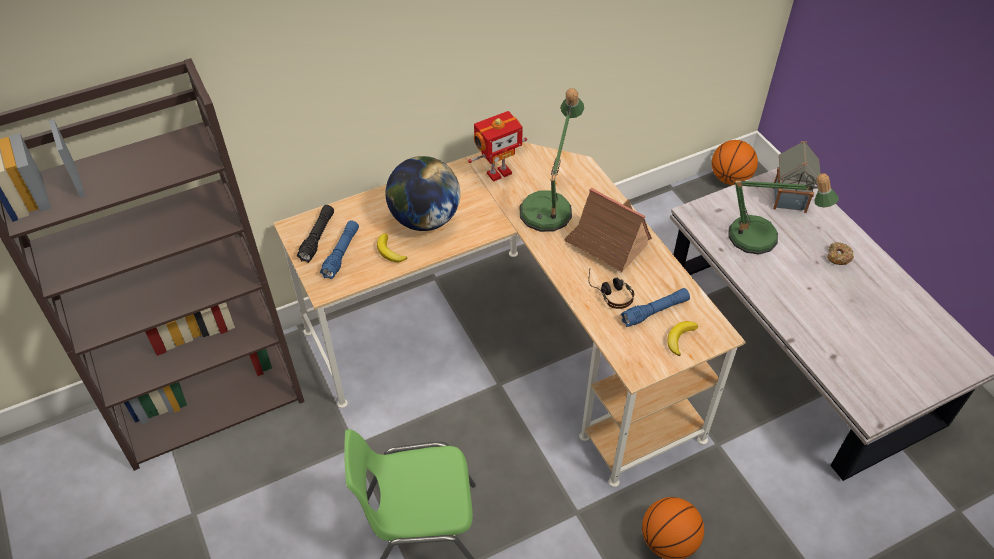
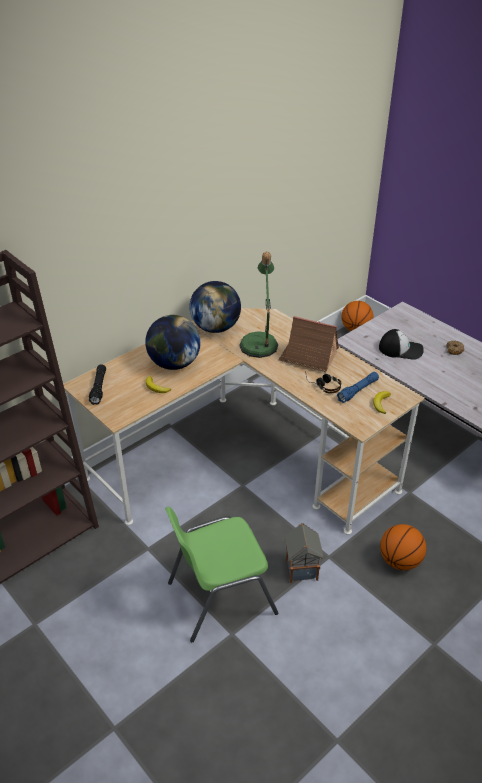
camera: 15 degrees left, 10 degrees down
(341, 254) = (121, 395): blue flashlight -> none
(498, 172) = (215, 328): toy robot -> globe
(761, 240) = (401, 349): table lamp -> cap
(789, 198) = (409, 322): toy house -> toy house (301, 569)

